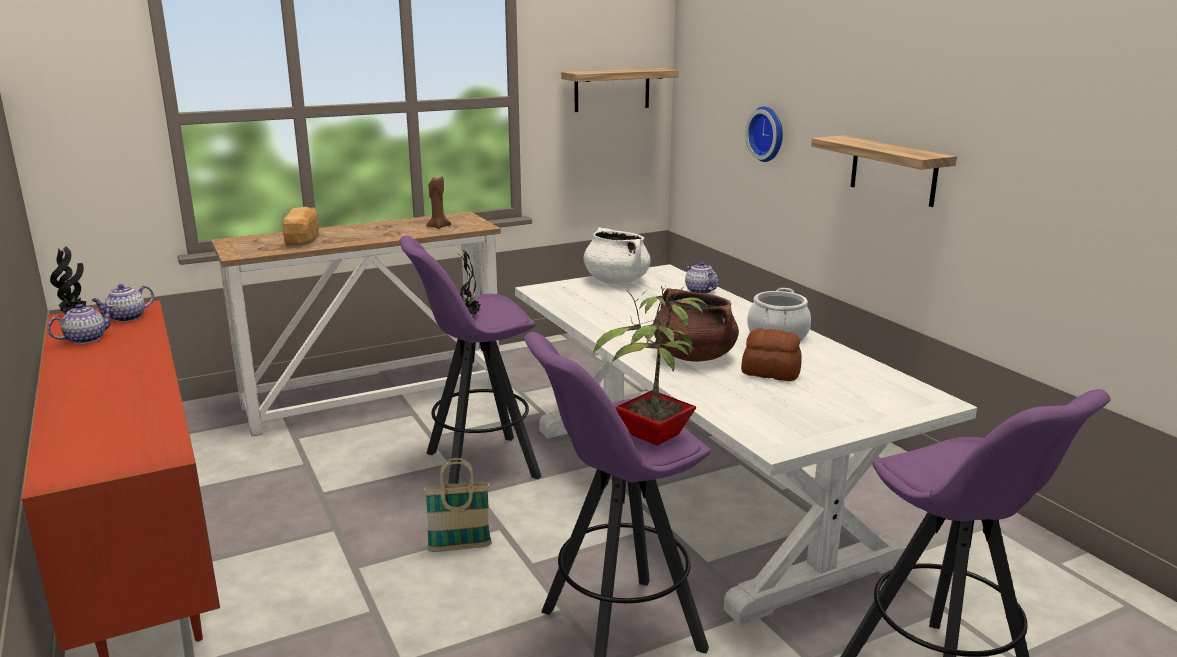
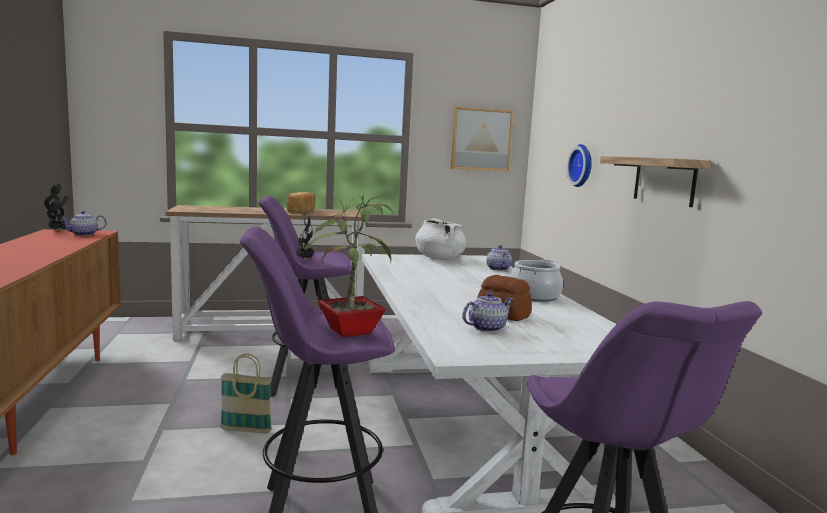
camera: 15 degrees right, 10 degrees down
(85, 339) = (42, 239): teapot -> teapot (486, 328)
(304, 239) = (233, 209): bread -> bread (302, 211)
(438, 227) = (328, 213): brown candle -> none
(612, 89) = (481, 139): shelf -> picture
(693, 356) = (449, 298): brown cooking pot -> none

